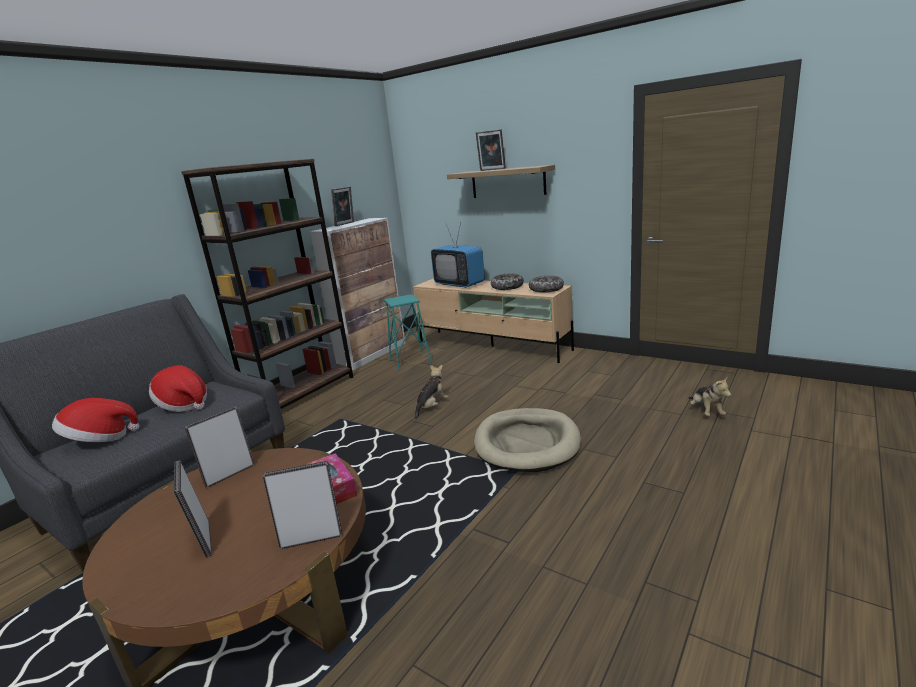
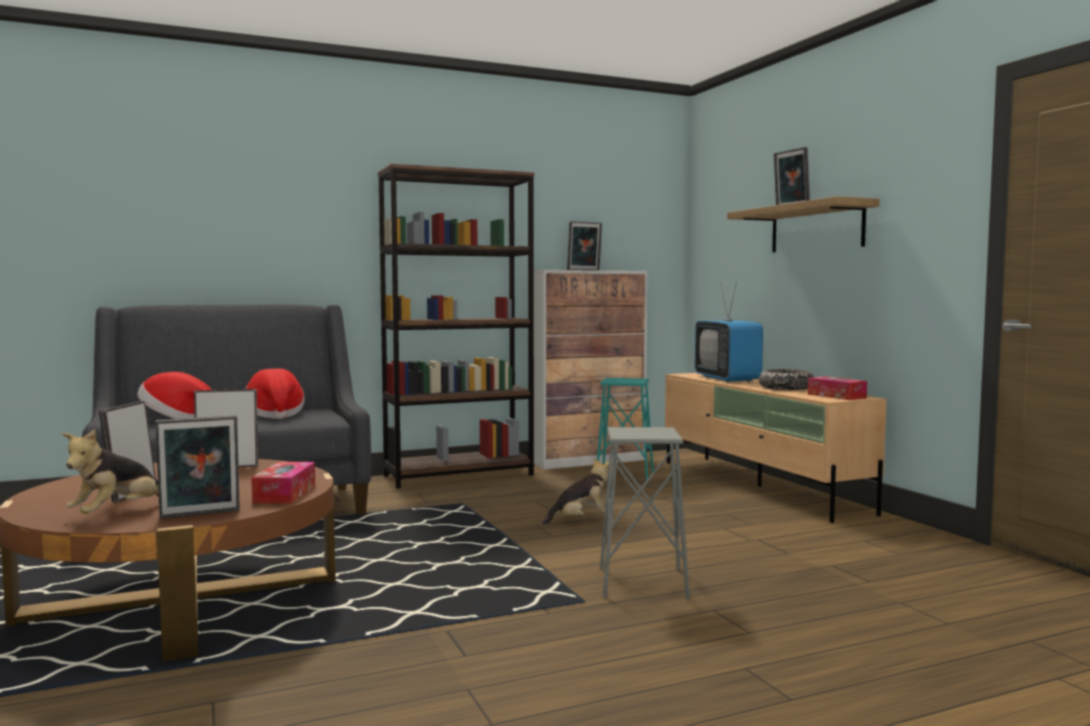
camera: 30 degrees right, 15 degrees down
(311, 538) = (200, 515): picture frame -> picture frame turned 135 degrees clockwise
(527, 443) = (643, 582): beige dog bed -> grey stool
(546, 289) = (836, 396): bowl -> tissue box
(706, 411) = (1004, 633): plush toy -> plush toy (118, 514)

